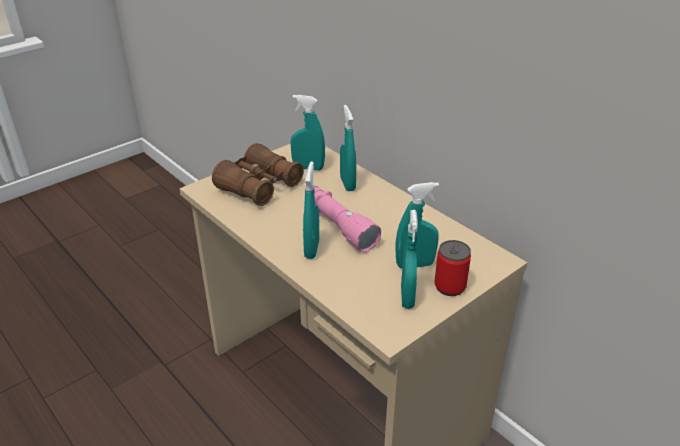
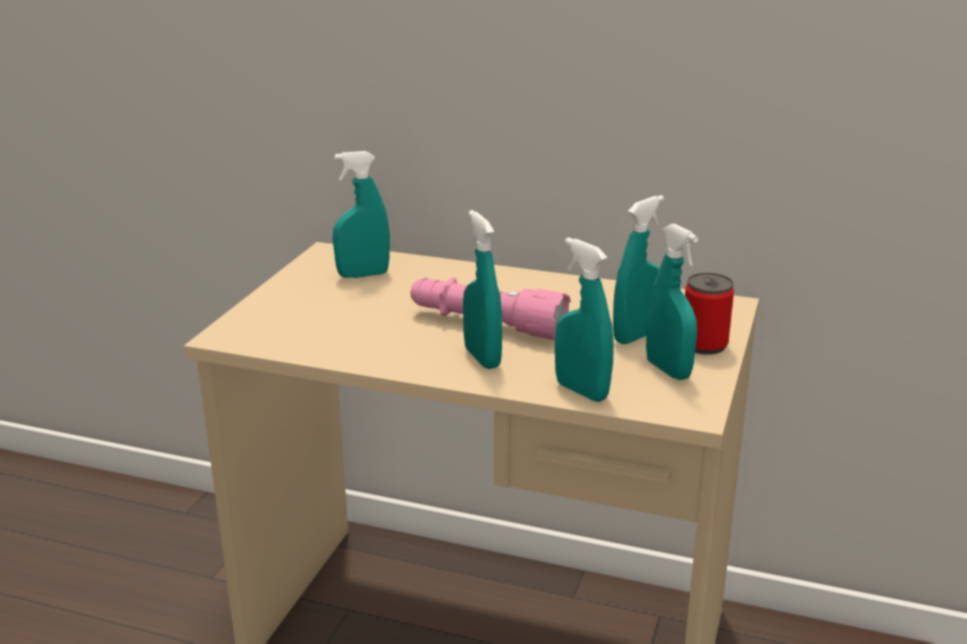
camera: 30 degrees left, 10 degrees down
(259, 186) = (315, 312): brown binoculars -> none
(347, 184) = (443, 279): turquoise spray bottle -> turquoise spray bottle (581, 391)

